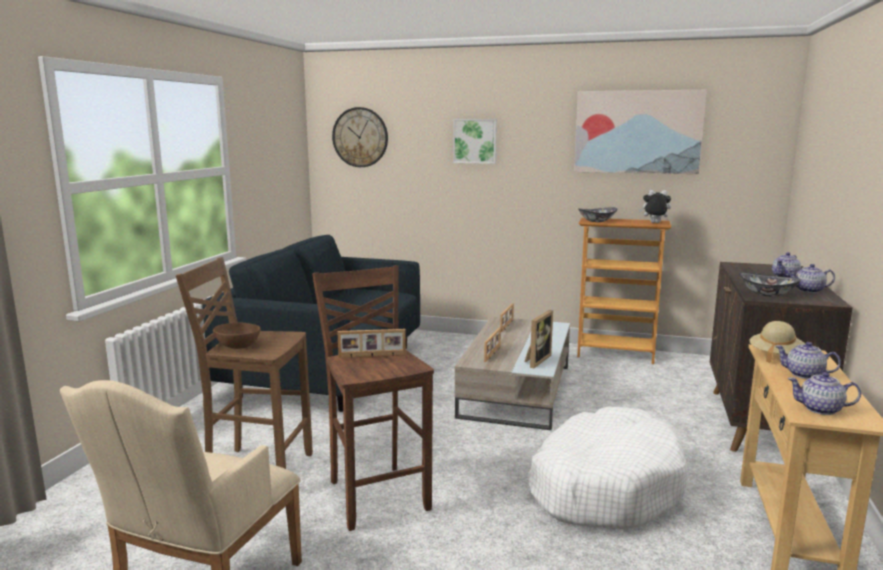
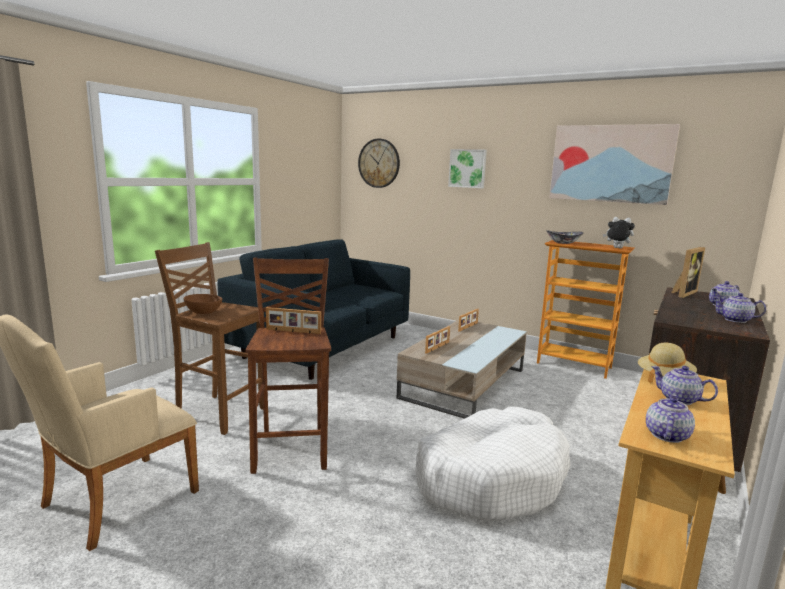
camera: 15 degrees right, 0 degrees up
(536, 360) = (471, 358): picture frame -> picture frame (682, 293)
(767, 294) = (684, 318): bowl -> none
(821, 409) = (666, 435): teapot -> teapot turned 90 degrees clockwise

